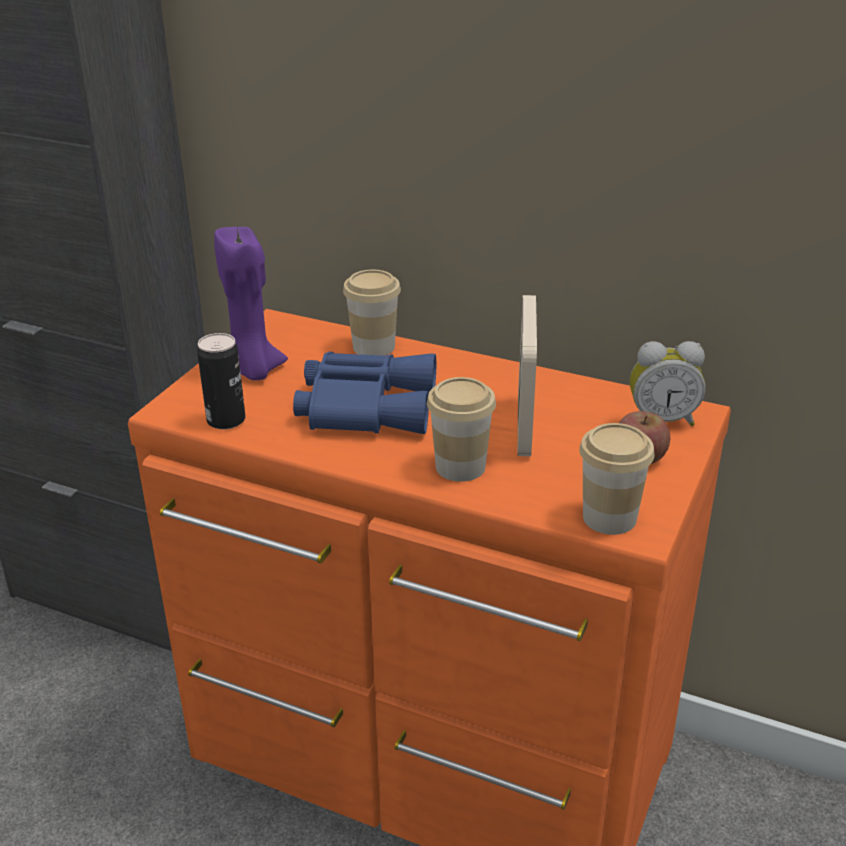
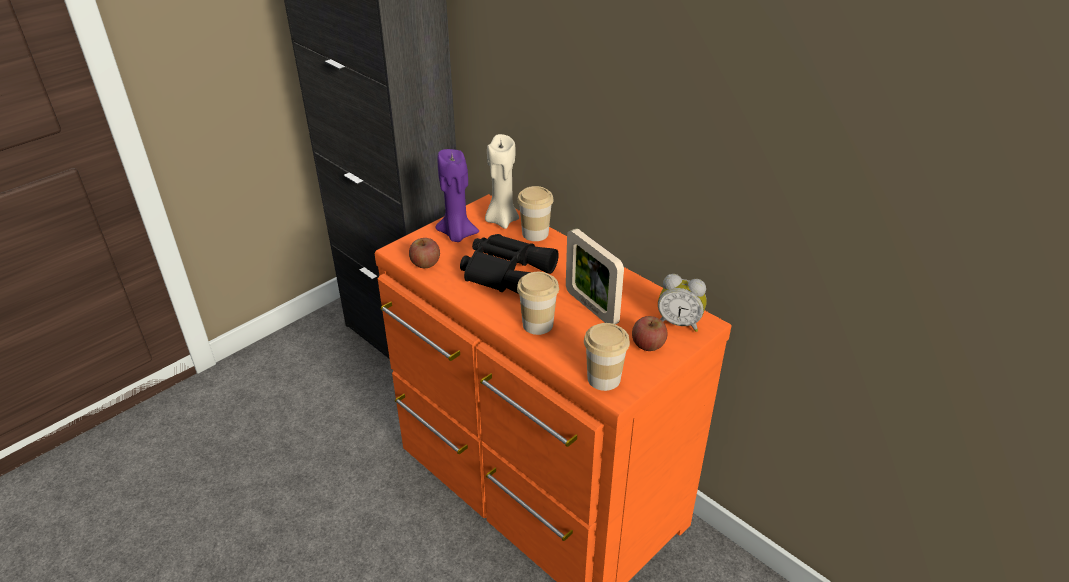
camera: 20 degrees right, 5 degrees up
(226, 420) = (425, 263): can -> apple
(310, 339) = (501, 220): none -> beige candle
(365, 405) = (507, 271): blue binoculars -> black binoculars
(524, 426) = (591, 307): picture frame -> picture frame turned 120 degrees clockwise

